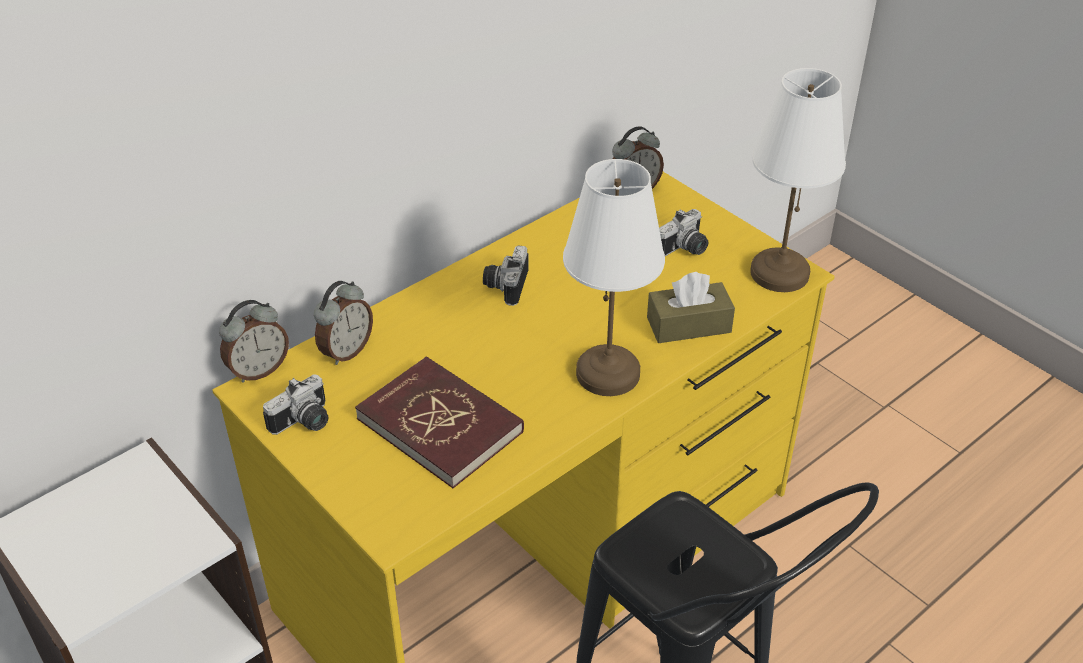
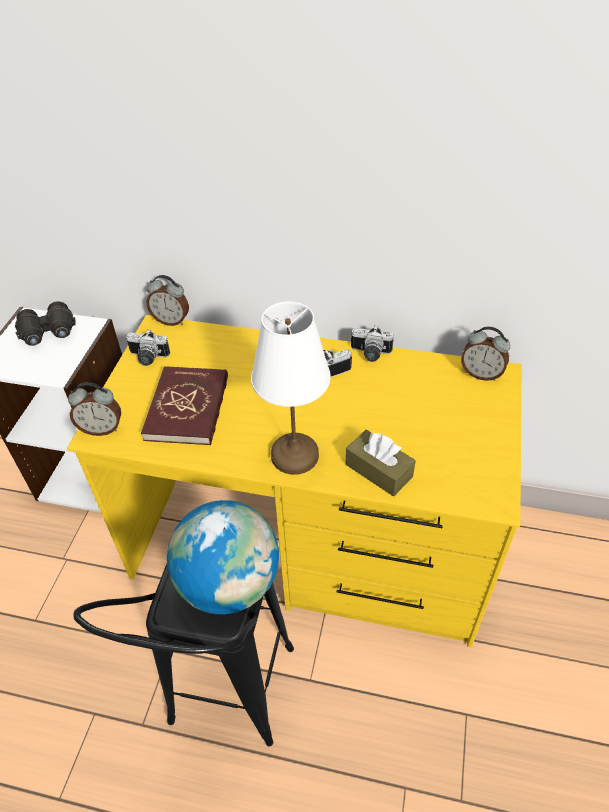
camera: 55 degrees right, 5 degrees up
(93, 517) = (48, 333): none -> black binoculars
(346, 351) = (213, 341): alarm clock -> alarm clock (102, 428)
(684, 250) = (451, 429): camera -> camera (370, 354)
(695, 536) = (229, 583): none -> globe
(778, 273) = (484, 490): white table lamp -> none

